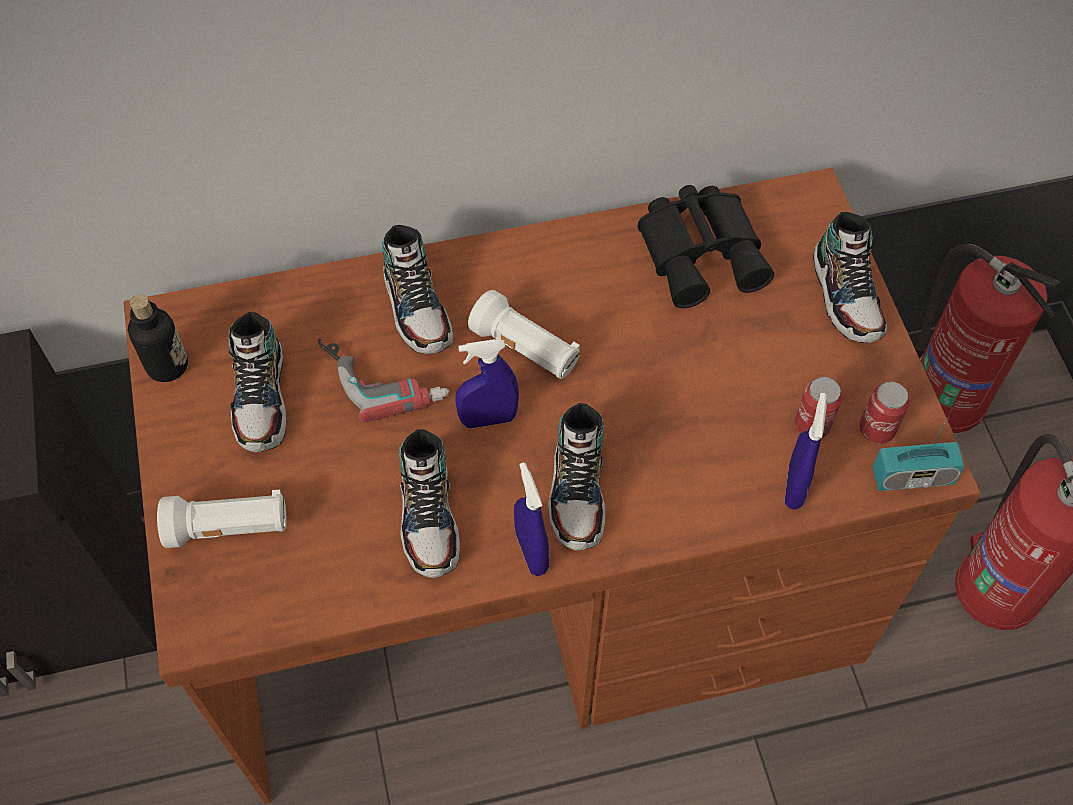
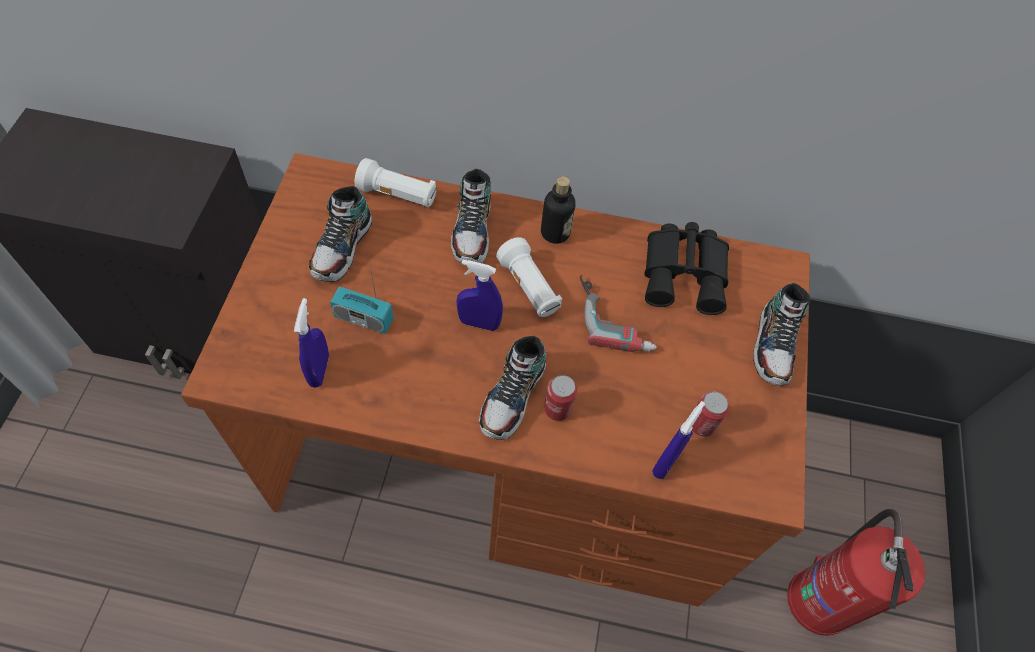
camera: 20 degrees right, 0 degrees up
(167, 365) = (297, 203): bottle -> bottle (555, 232)
(229, 528) = (275, 321): white flashlight -> white flashlight (398, 195)
(384, 374) = (428, 265): power drill -> power drill (615, 317)
(430, 517) = (405, 370): shoe -> none
(531, 552) = (458, 424): blue spray bottle -> blue spray bottle (319, 370)
(876, 429) = (748, 448): can -> can (557, 409)
(912, 477) = (757, 494): radio -> radio (363, 318)
(944, 396) = (844, 452): fire extinguisher -> none

